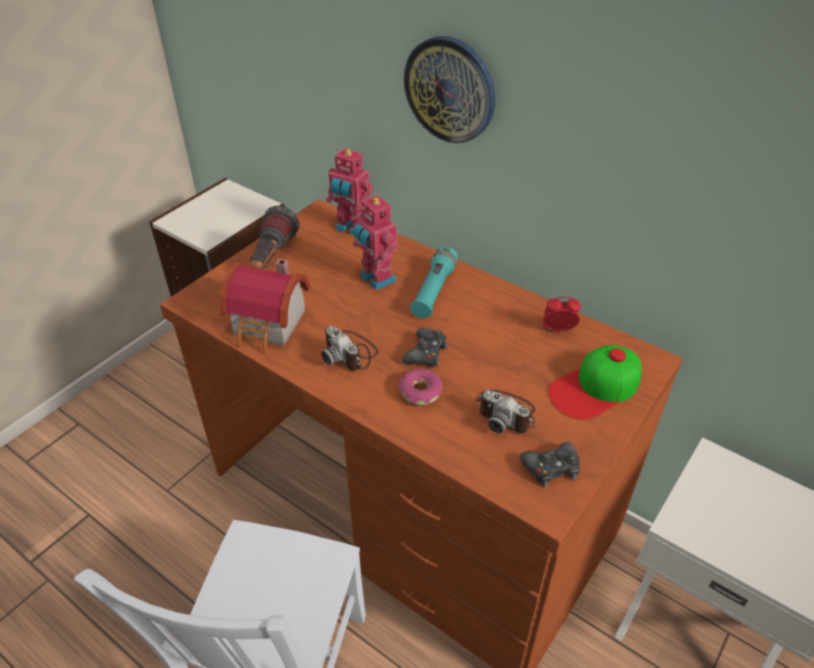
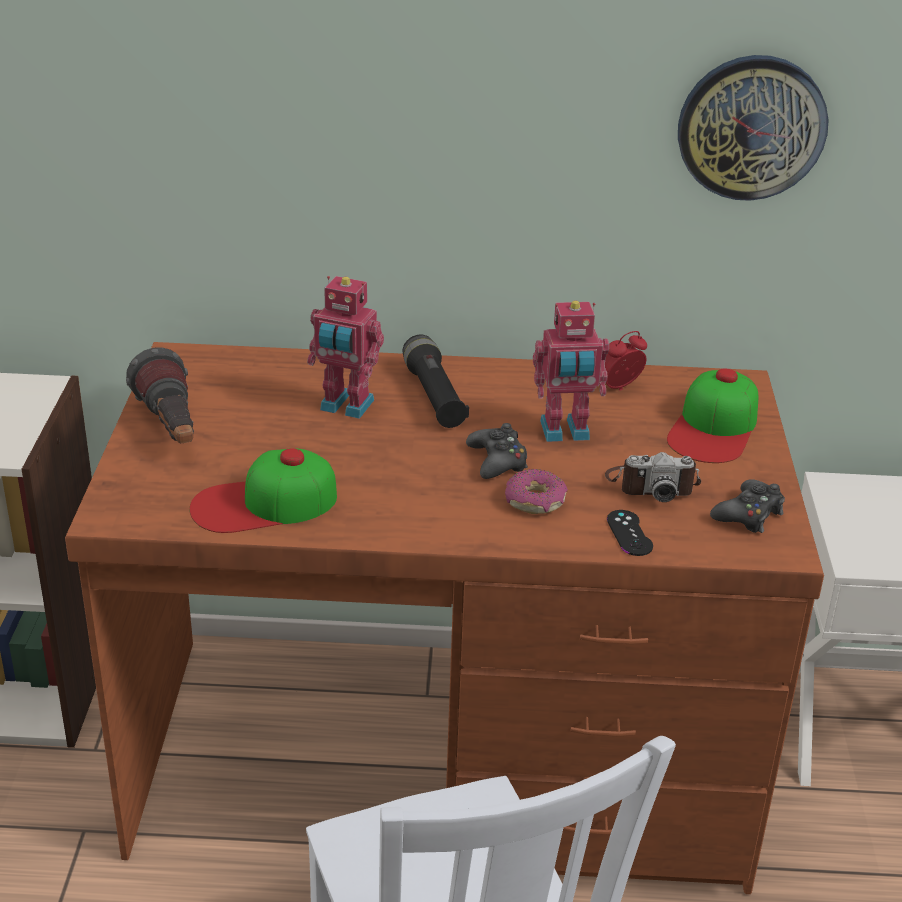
camera: 35 degrees left, 10 degrees down
(269, 326) = (264, 503): toy house -> cap
(350, 353) = (406, 493): camera -> none
(351, 228) = (244, 362): toy robot -> toy robot (565, 432)
(433, 291) = (434, 396): turquoise flashlight -> black flashlight
(450, 89) = (391, 110): wall clock -> wall clock (751, 127)
(455, 444) = (629, 533): none -> black game controller

